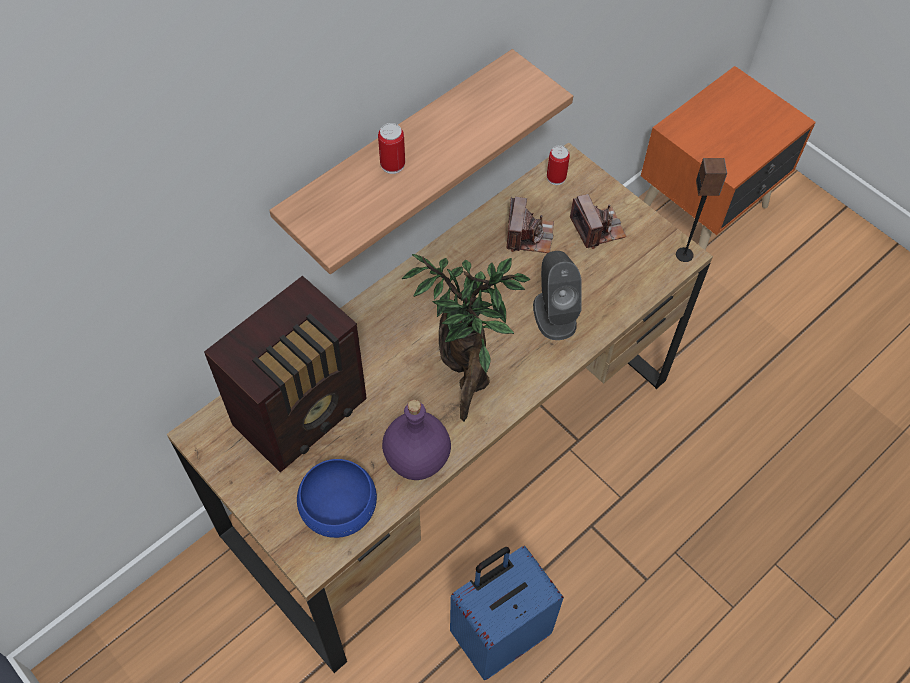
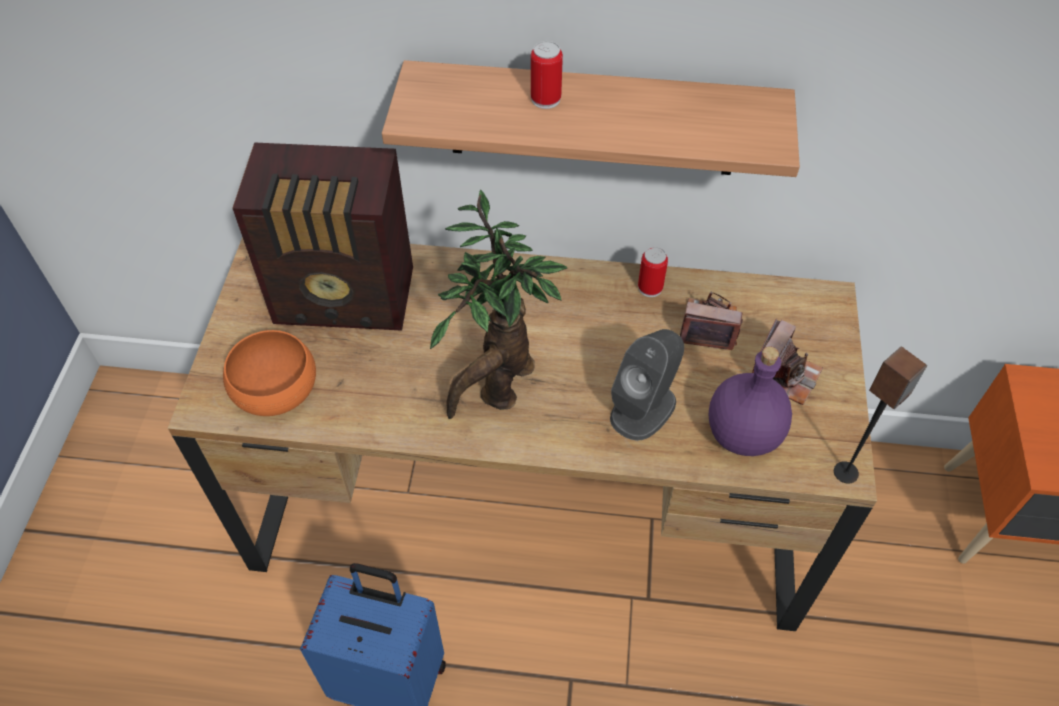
camera: 50 degrees right, 5 degrees down
(339, 506) = (276, 388): blue bowl -> orange bowl
(416, 457) = (377, 410): purple bottle -> purple bottle (743, 433)
(528, 235) = (708, 326): camera -> camera turned 135 degrees counterclockwise
(556, 177) = (800, 301): can -> can (650, 288)

